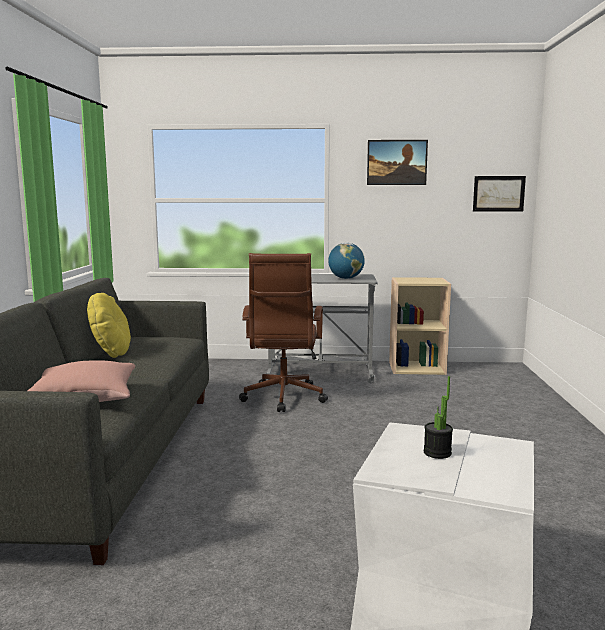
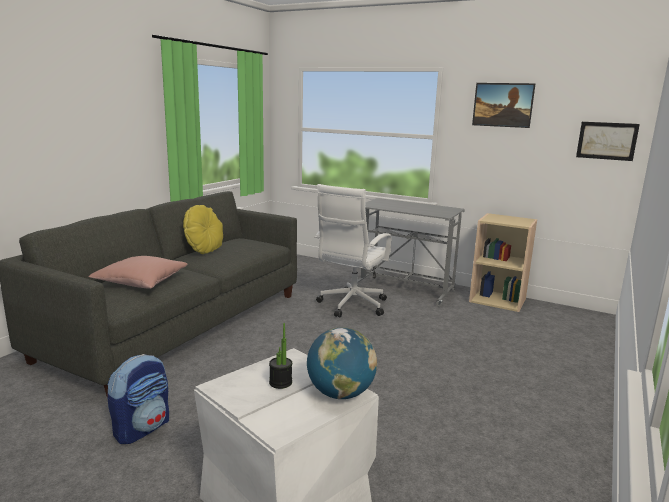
camera: 25 degrees right, 5 degrees up
(189, 584) = (142, 428): none -> backpack
(283, 399) = (351, 306): brown office chair -> white office chair
(346, 278) = (429, 211): globe -> globe (340, 393)

